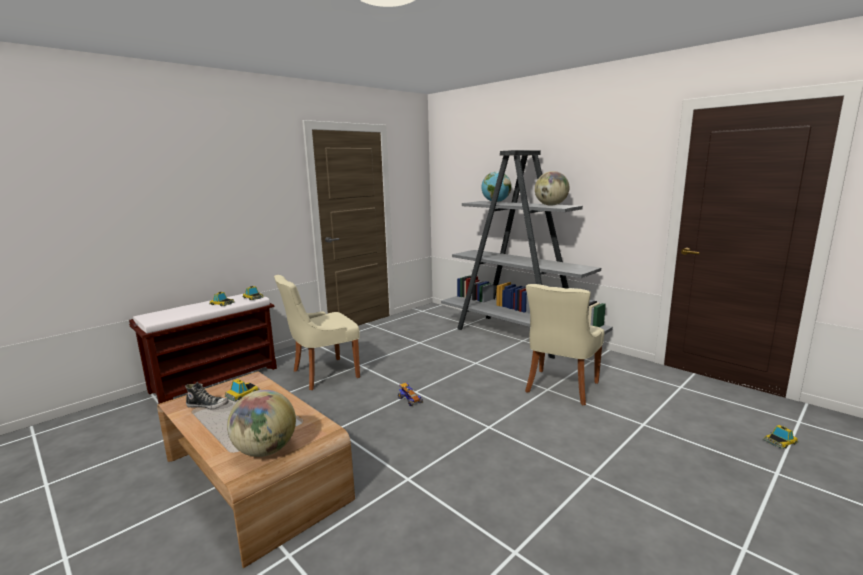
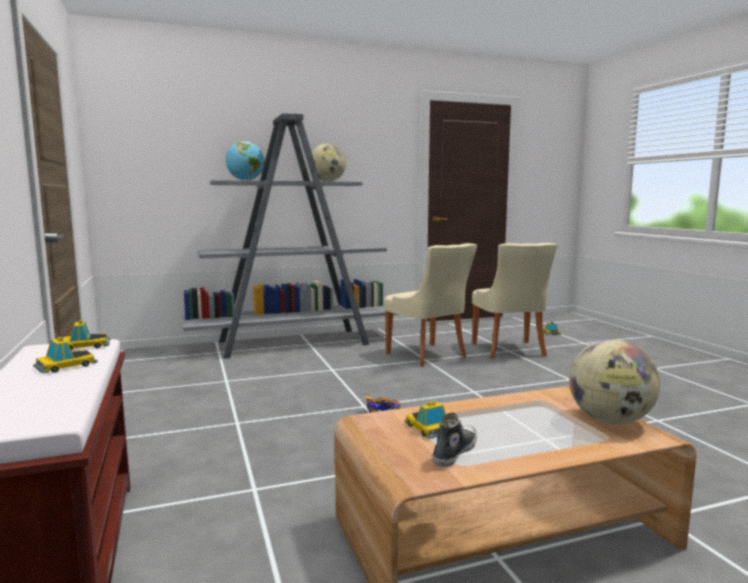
camera: 65 degrees left, 5 degrees down
(323, 374) = (226, 451): beige chair -> beige chair (510, 350)

